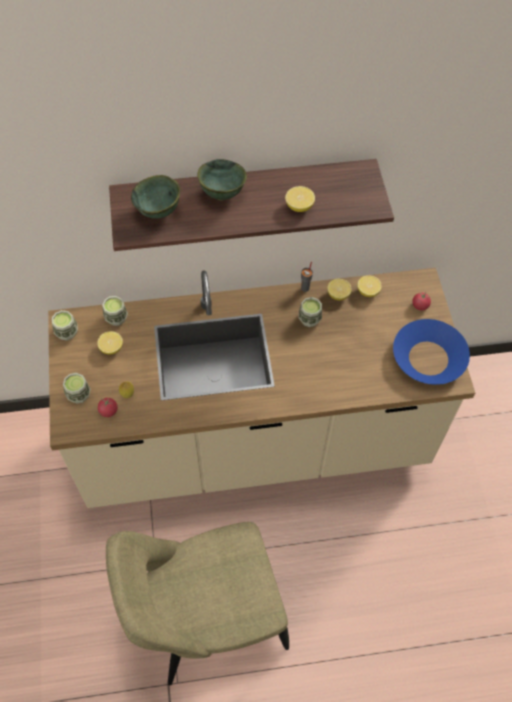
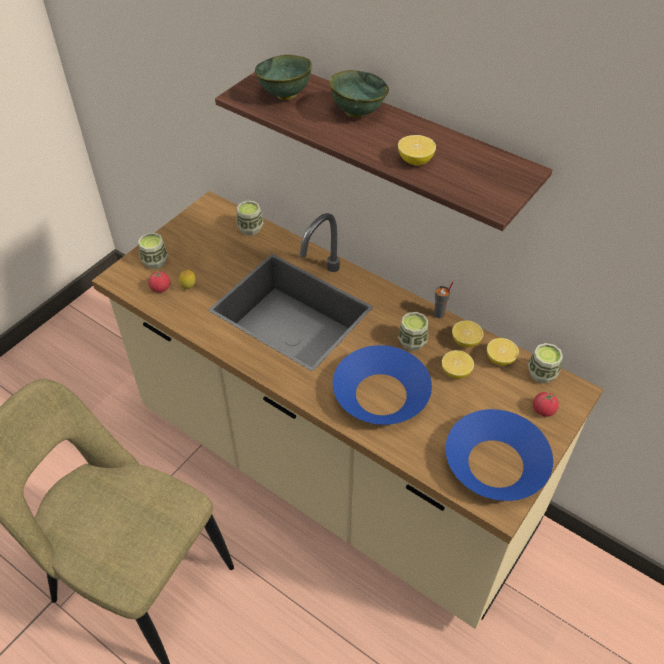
camera: 45 degrees right, 10 degrees down
(67, 332) = (202, 214): cup -> cup (541, 373)
(111, 348) = (219, 246): lemon -> lemon (456, 372)
(329, 368) = (381, 394): none -> blue bowl

